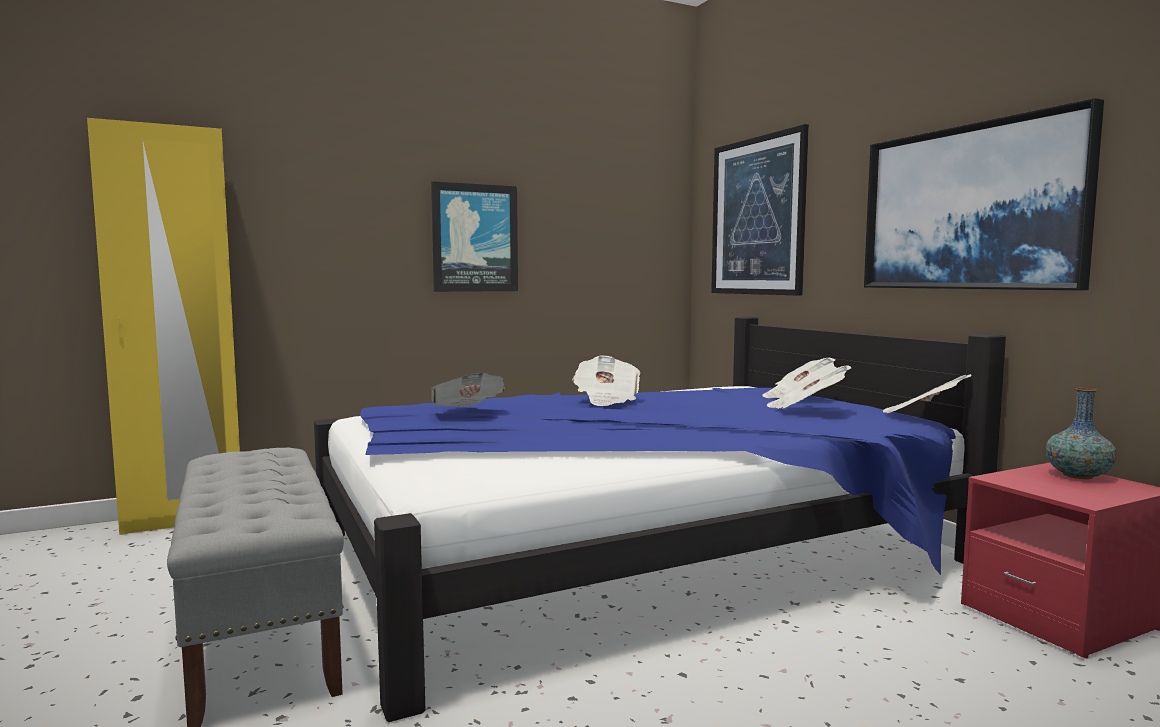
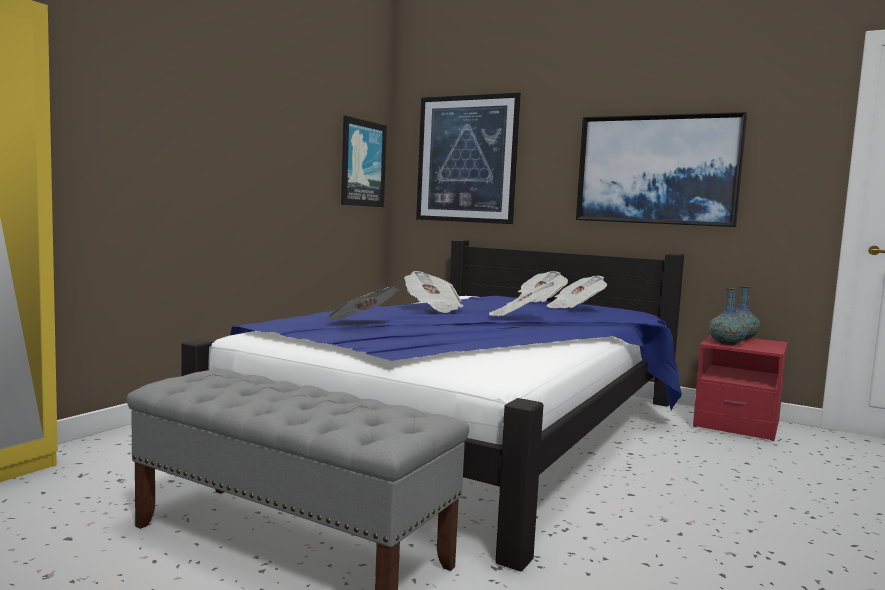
camera: 35 degrees left, 0 degrees up
(475, 238) = (245, 157): picture -> picture (362, 163)
(922, 416) = (638, 309): newspaper -> newspaper (521, 317)
(1024, 481) = (727, 343): none -> vase

